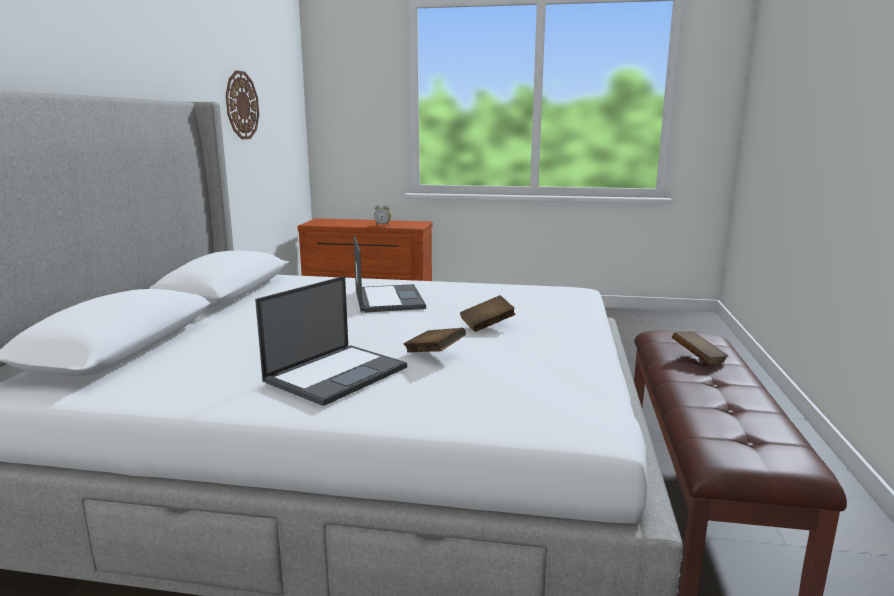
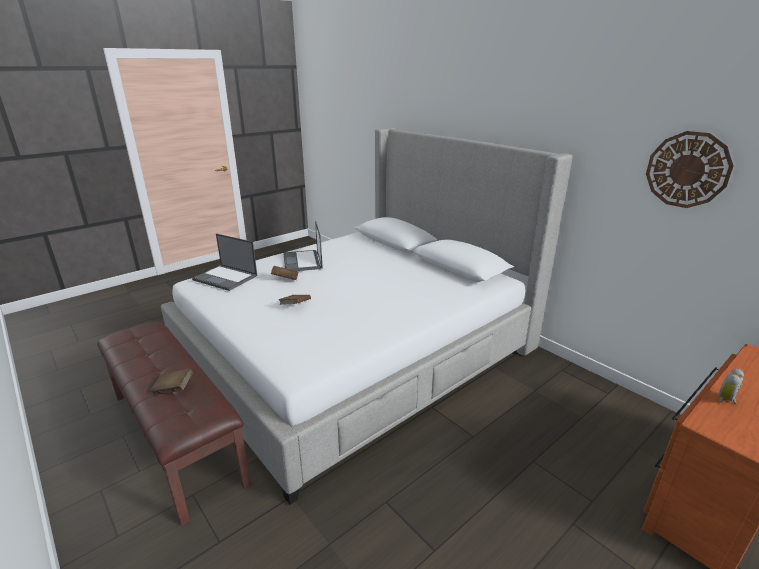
camera: 130 degrees right, 10 degrees up
(388, 299) = (382, 300): laptop -> laptop (226, 278)

